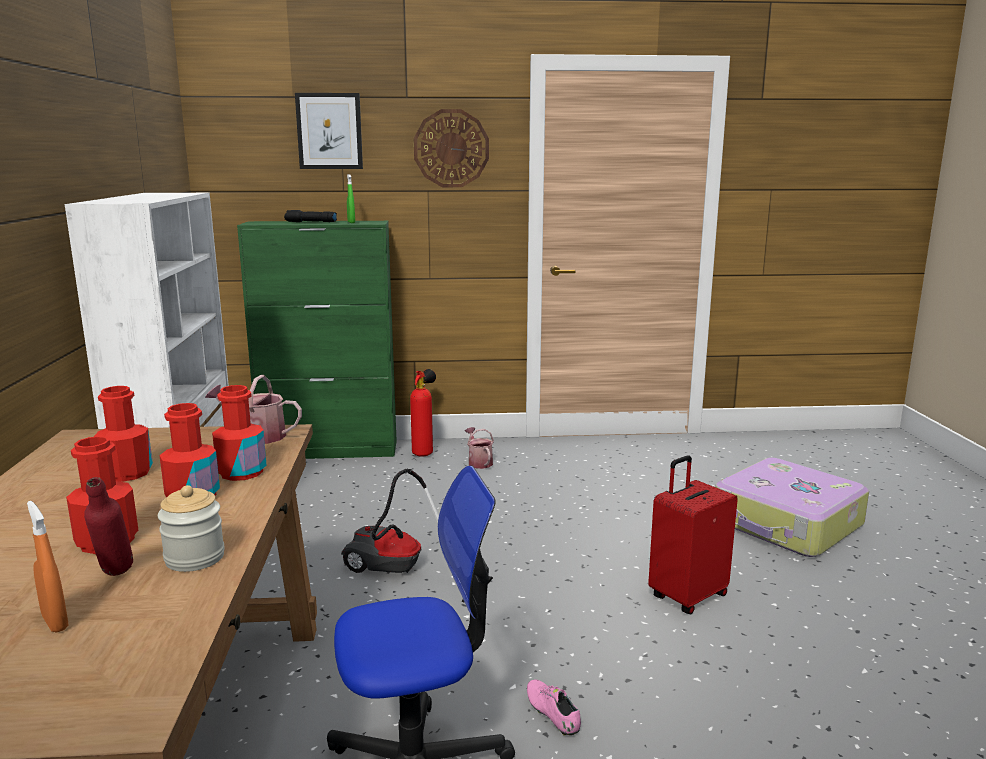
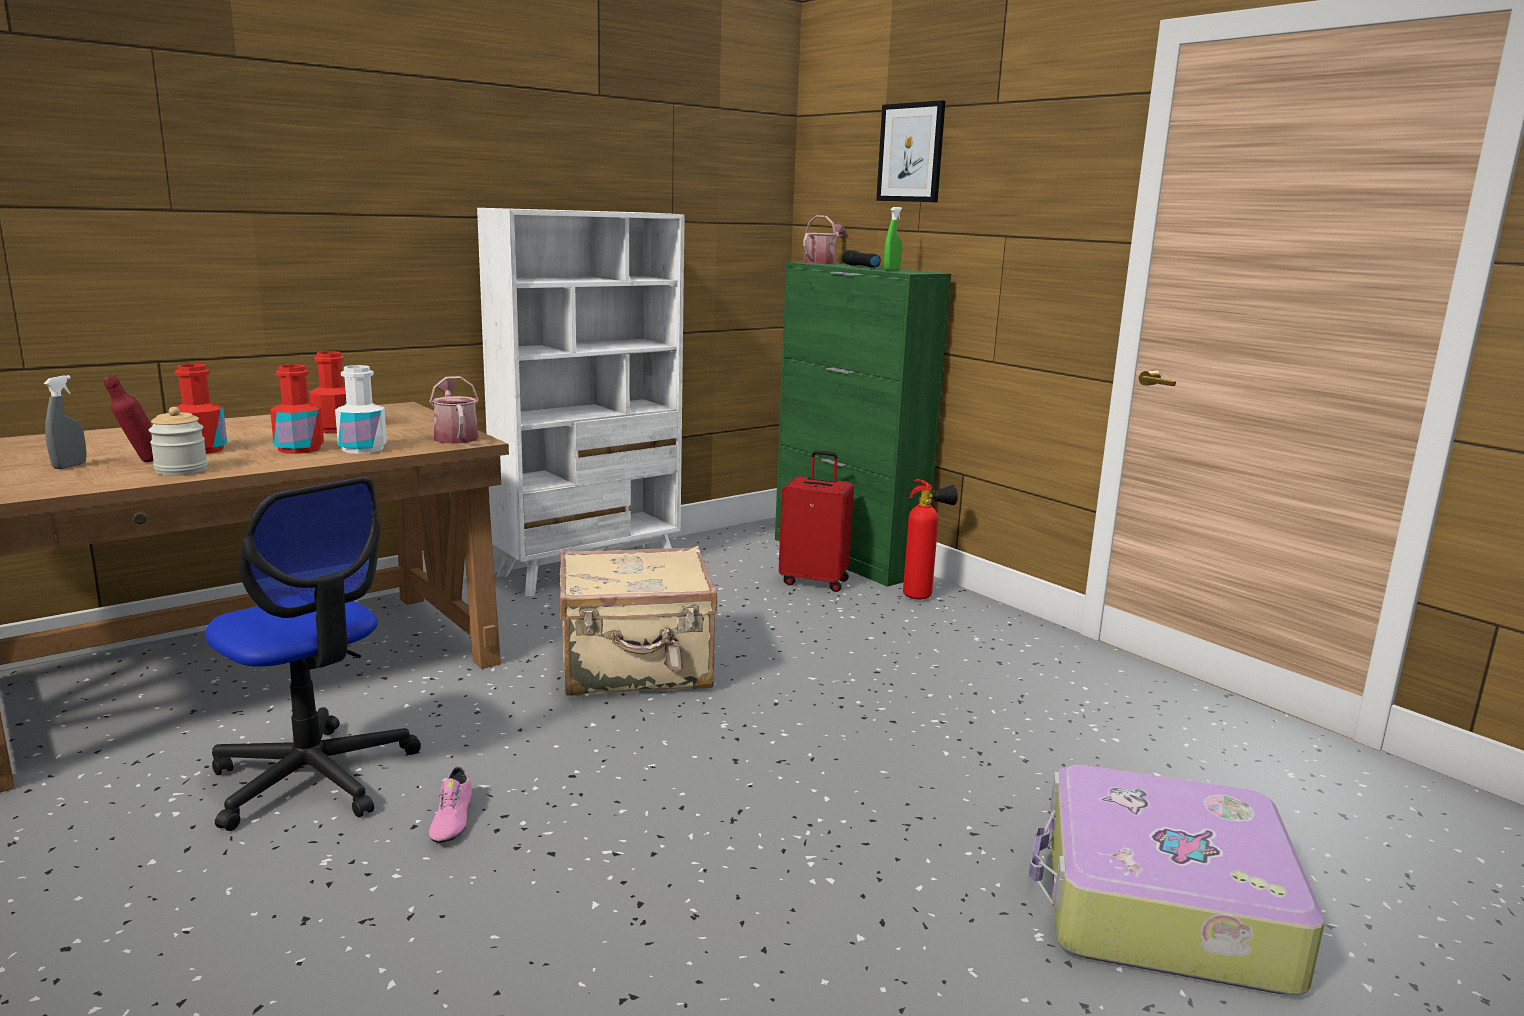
camera: 55 degrees right, 0 degrees up
(55, 622) = (70, 466): orange spray bottle -> grey spray bottle
(241, 472) = (363, 449): red bottle -> white bottle
(400, 574) = (636, 668): vacuum cleaner -> beige suitcase
(451, 148) = (1037, 175): wall clock -> none
(479, 462) = (953, 629): watering can -> watering can (821, 263)
(552, 713) = (451, 821): pink shoe -> pink shoe turned 150 degrees clockwise
(686, 596) = (794, 853): red suitcase -> red suitcase (815, 581)

